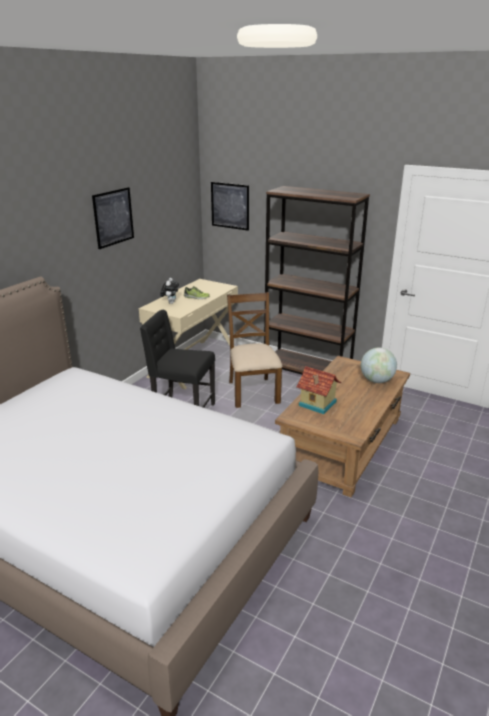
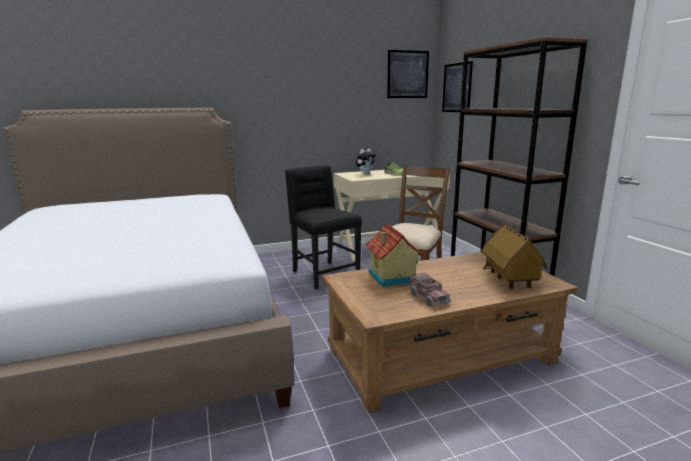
camera: 40 degrees right, 10 degrees down
(113, 217) = (312, 78): picture -> picture (407, 74)
(358, 411) = (428, 297): none -> toy truck
(376, 381) = (509, 280): globe -> toy house

